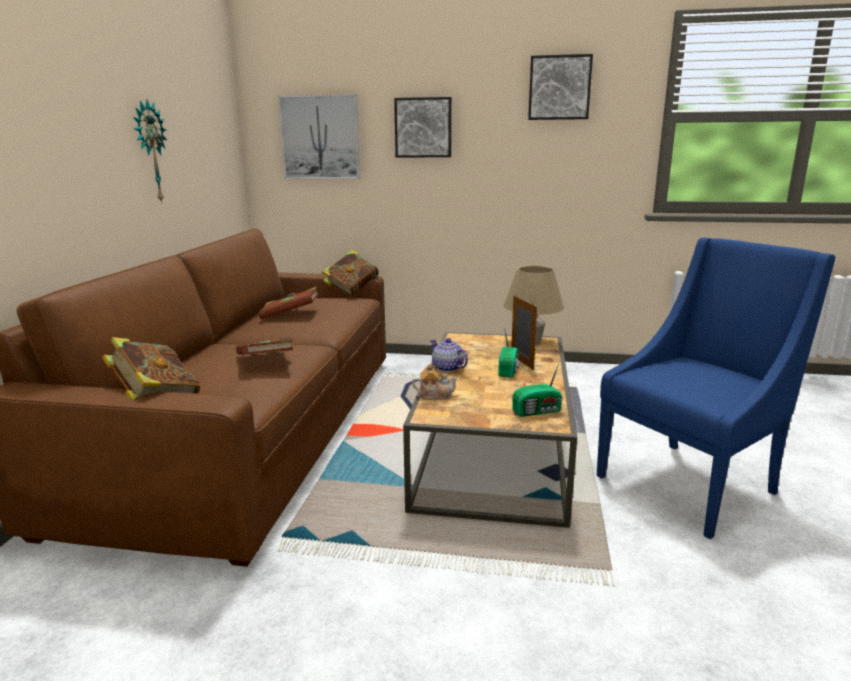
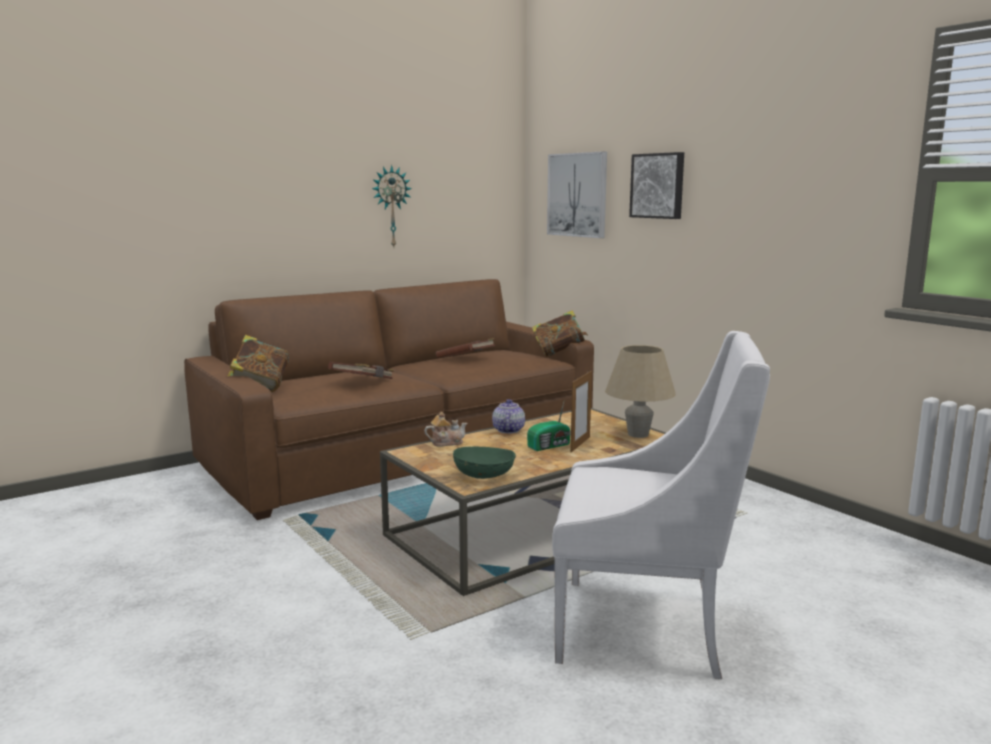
camera: 45 degrees right, 5 degrees down
(435, 395) = (446, 442): teapot -> teapot turned 60 degrees counterclockwise
(538, 411) = (484, 476): radio -> green bowl
(559, 88) = (791, 138): picture -> none
(690, 483) = (646, 627): blue armchair -> white armchair

